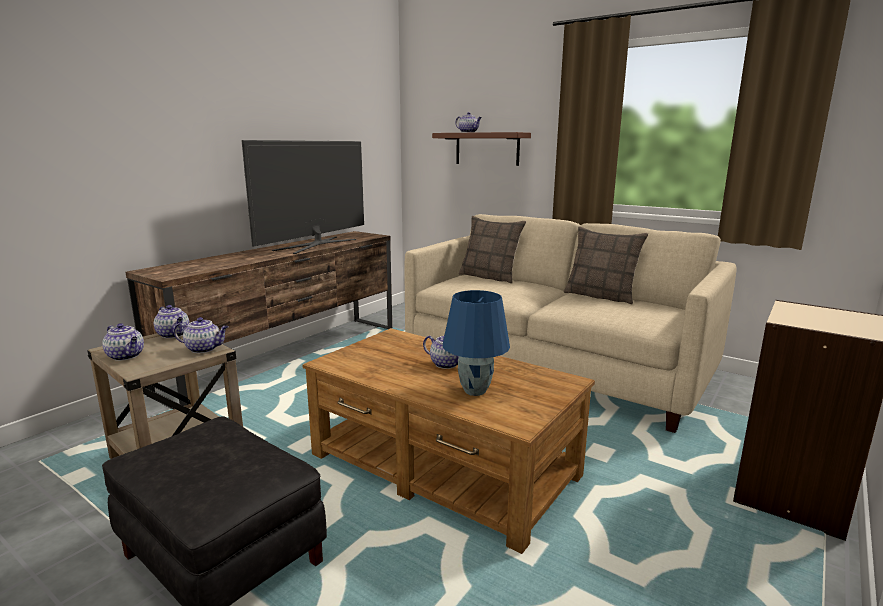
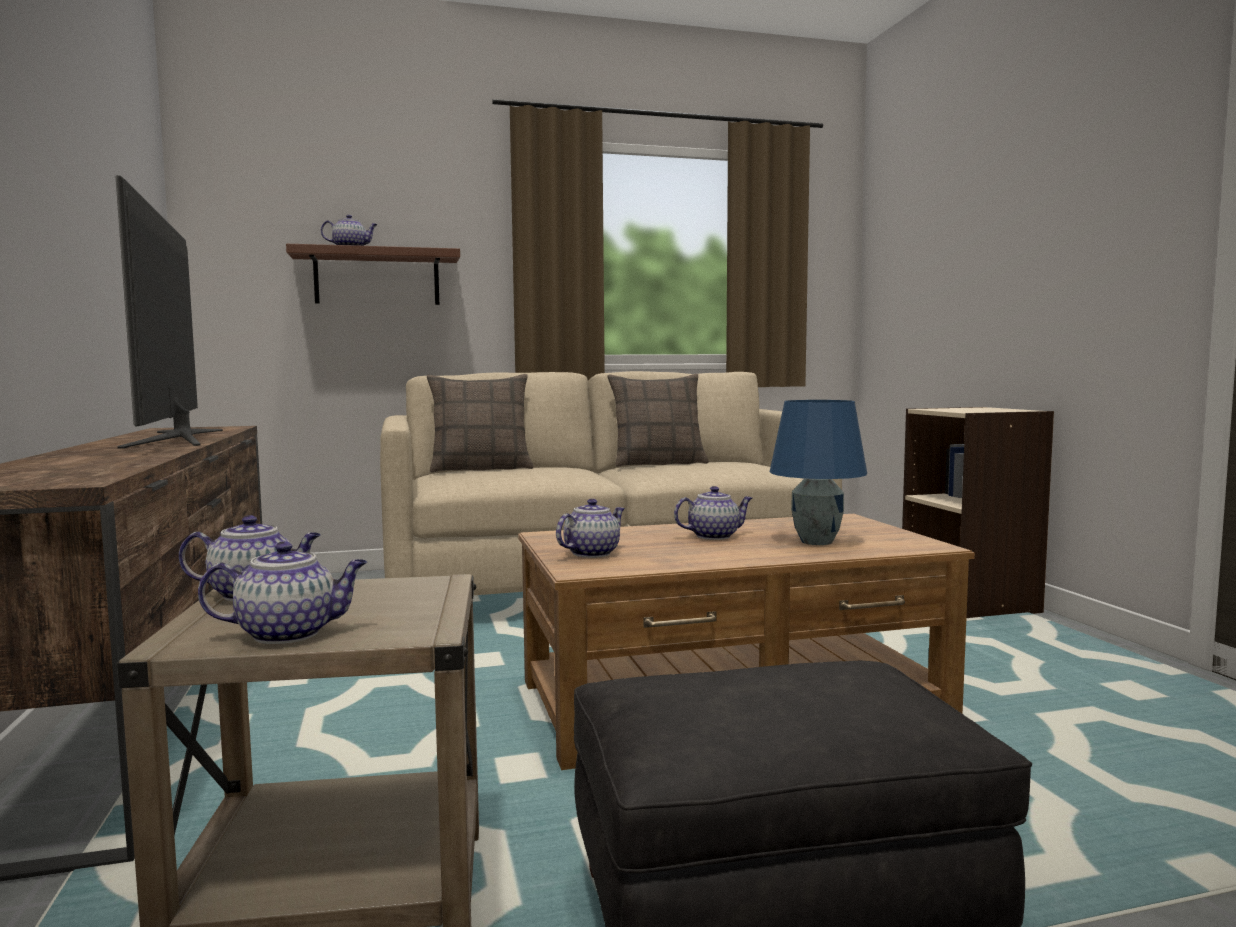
camera: 50 degrees left, 10 degrees down
(204, 349) = (414, 585): teapot -> teapot (592, 553)

